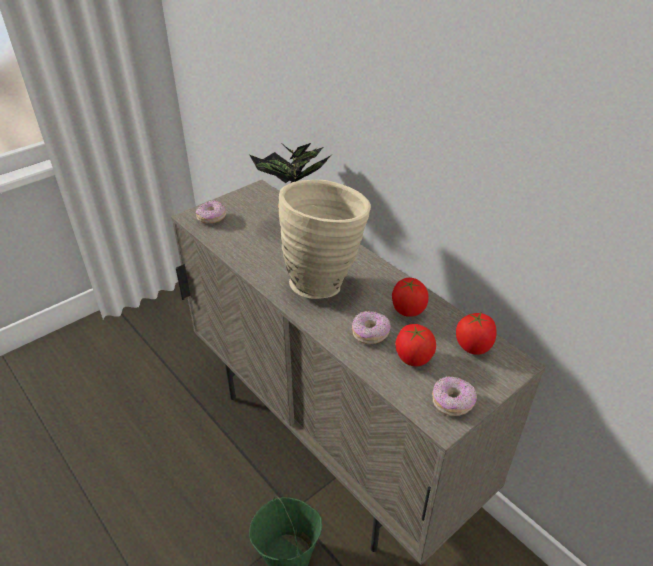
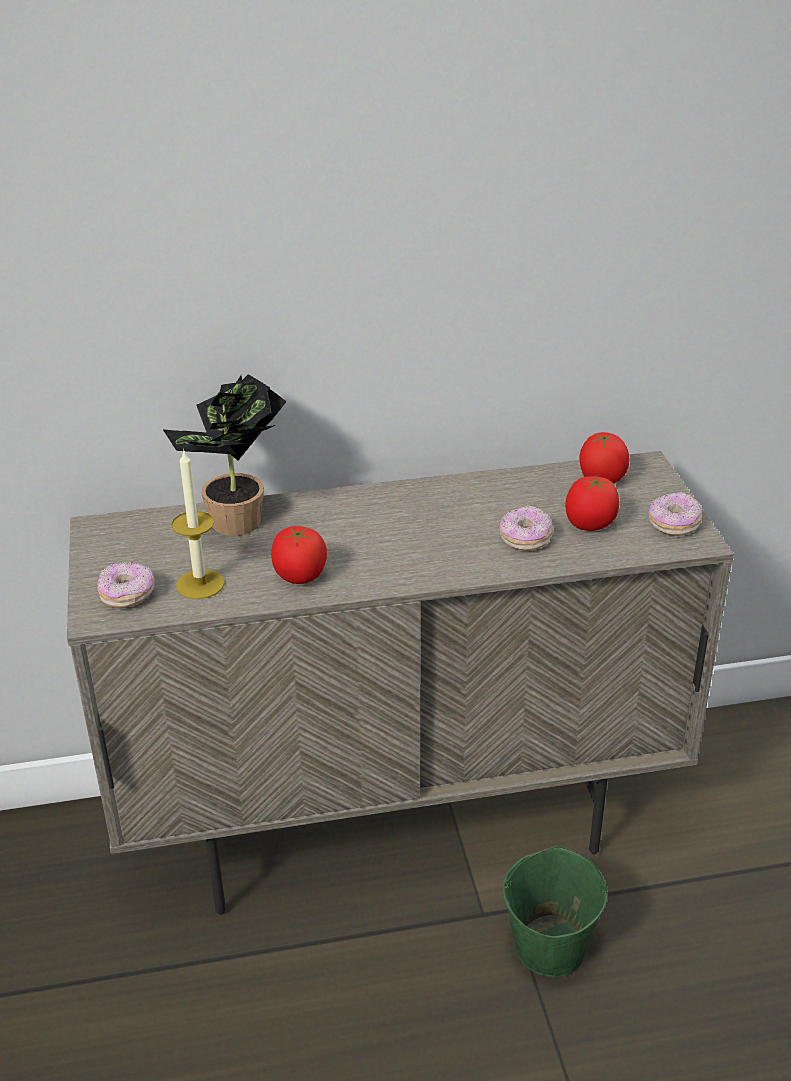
camera: 60 degrees left, 5 degrees down
(235, 234) = (200, 584): none -> candle
(324, 281) = (393, 540): beige vase -> none
(407, 310) = (506, 498): tomato -> tomato (299, 577)

